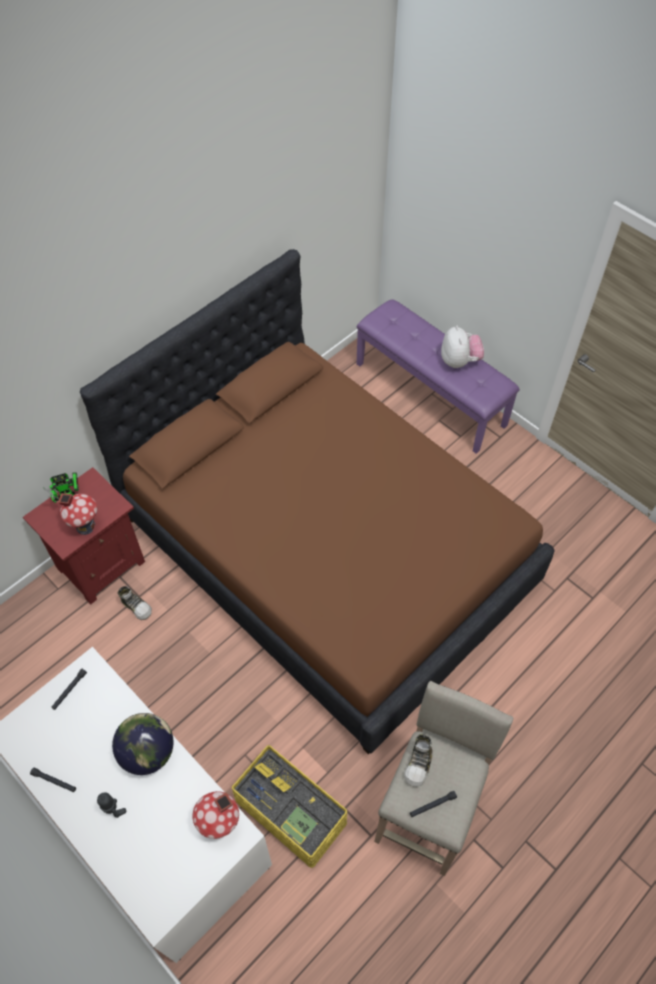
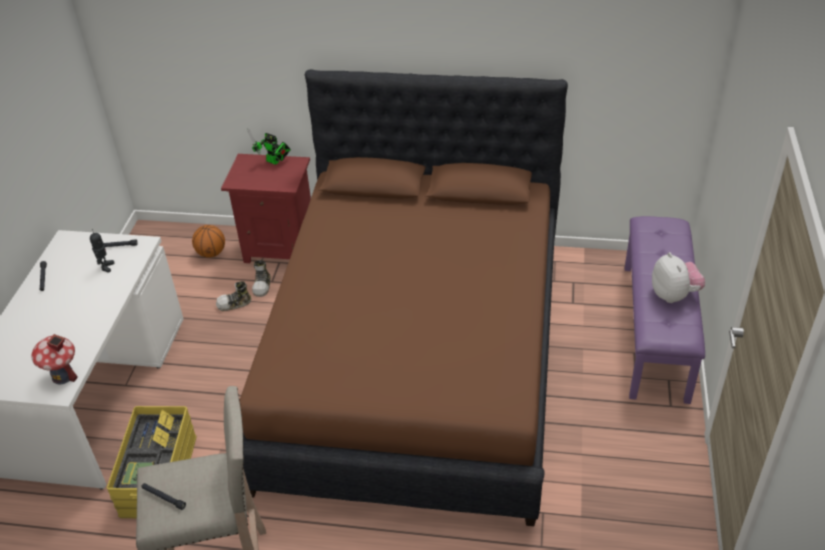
camera: 55 degrees right, 15 degrees down
(50, 623) = (211, 253): none -> basketball
(85, 526) = (257, 181): toy house -> none
(114, 810) = (39, 318): toy robot -> toy robot (106, 267)
(148, 752) = (95, 308): globe -> none
(419, 764) = (197, 468): shoe -> shoe (234, 304)
(459, 361) = (674, 295): plush toy -> plush toy turned 60 degrees counterclockwise

